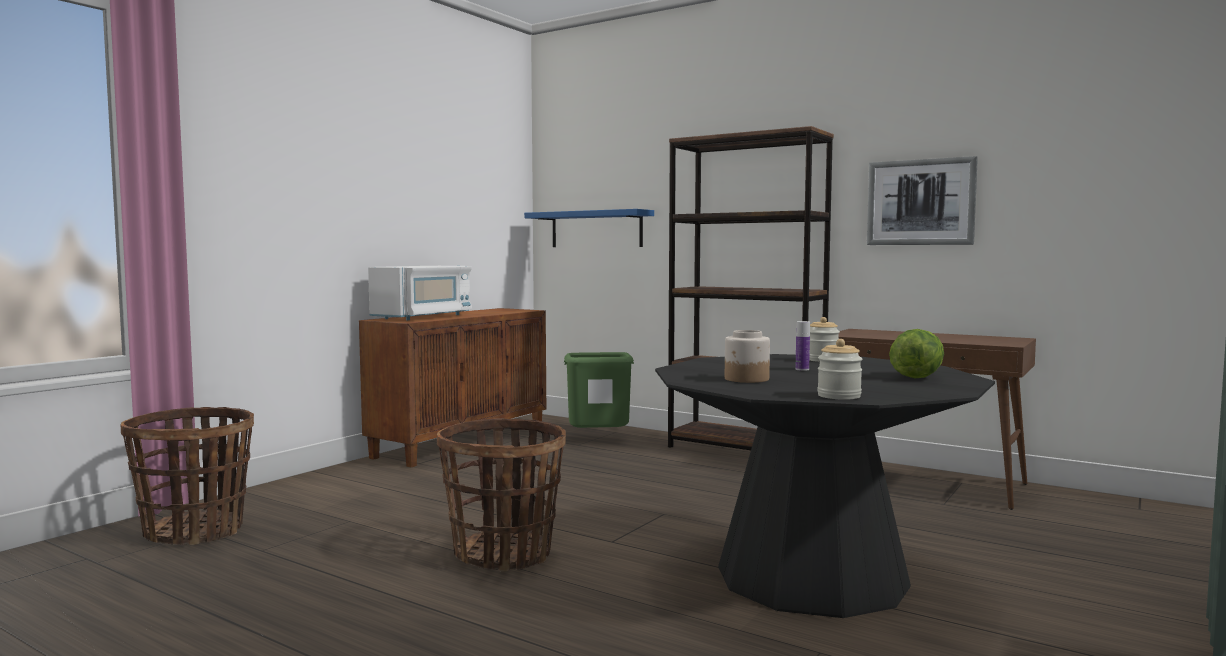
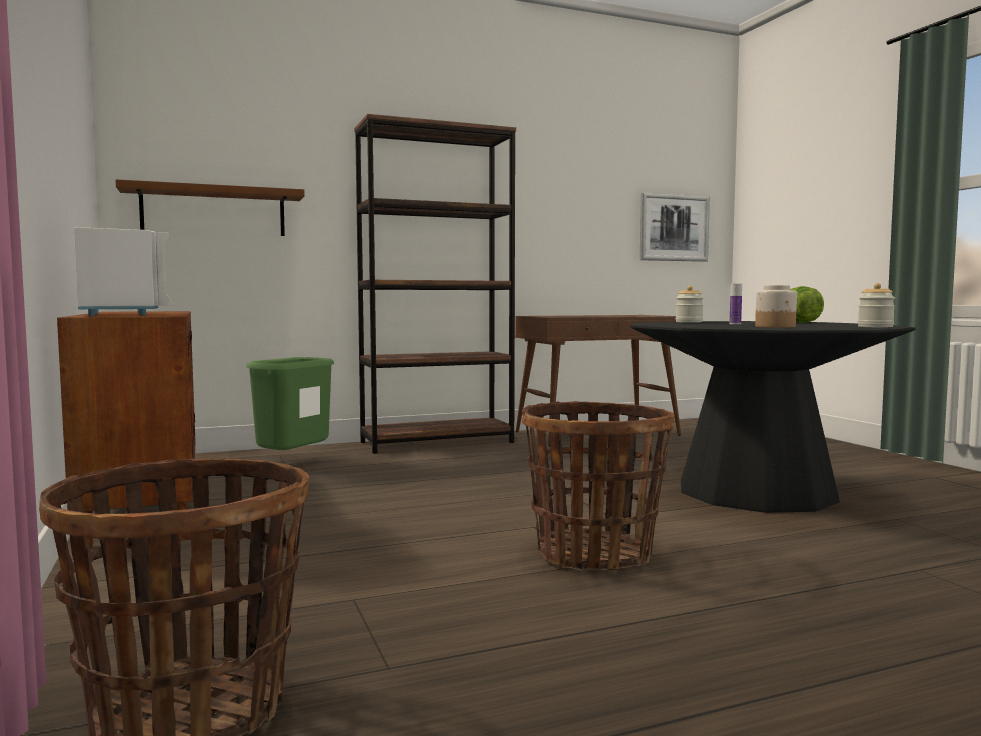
camera: 55 degrees left, 0 degrees up
(596, 229) = (214, 212): blue shelf -> brown shelf
(920, 202) = (561, 208): picture -> picture (674, 228)

